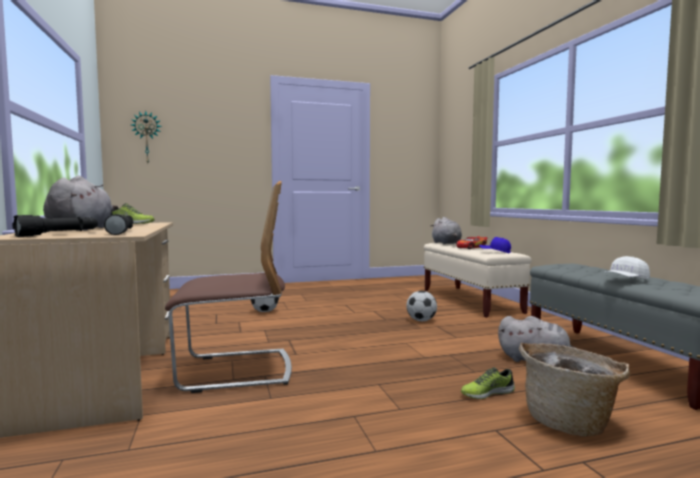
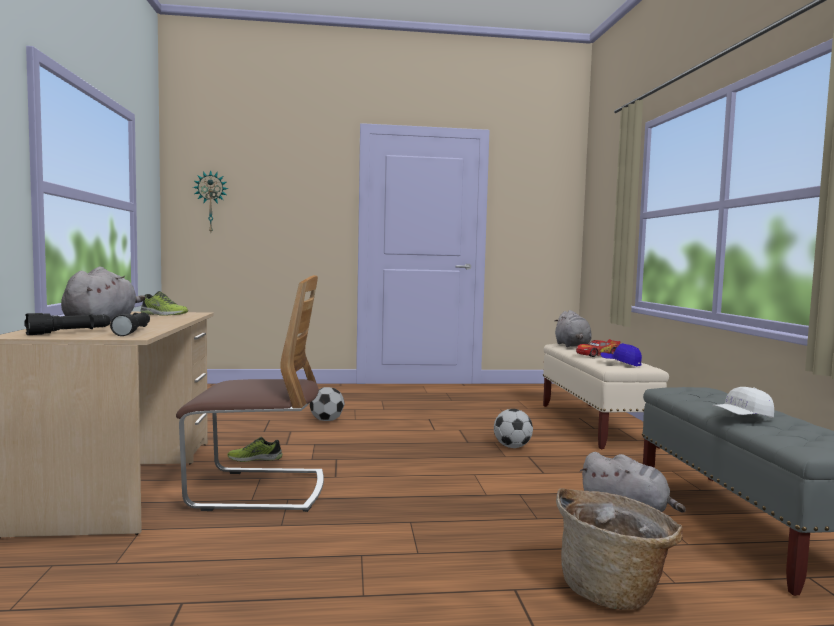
camera: 10 degrees right, 0 degrees up
(487, 393) = (534, 545): shoe -> shoe (255, 459)

